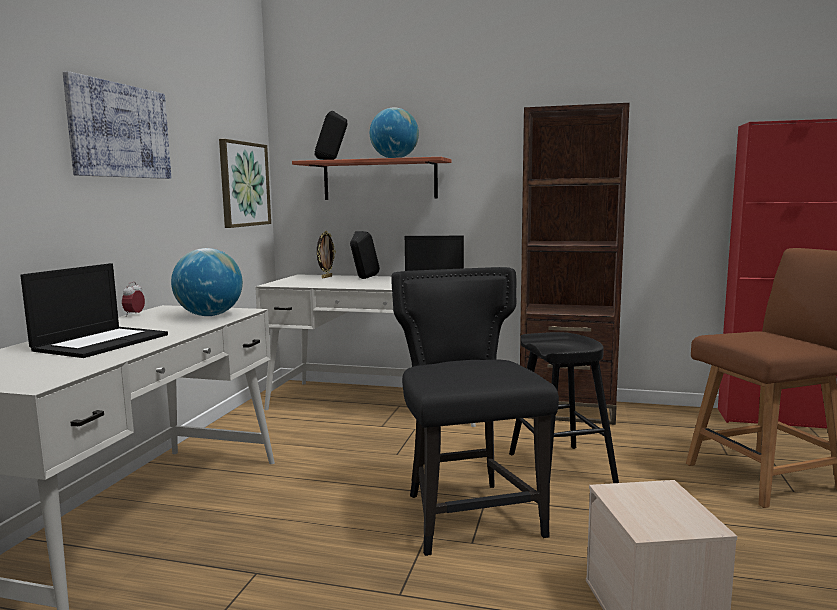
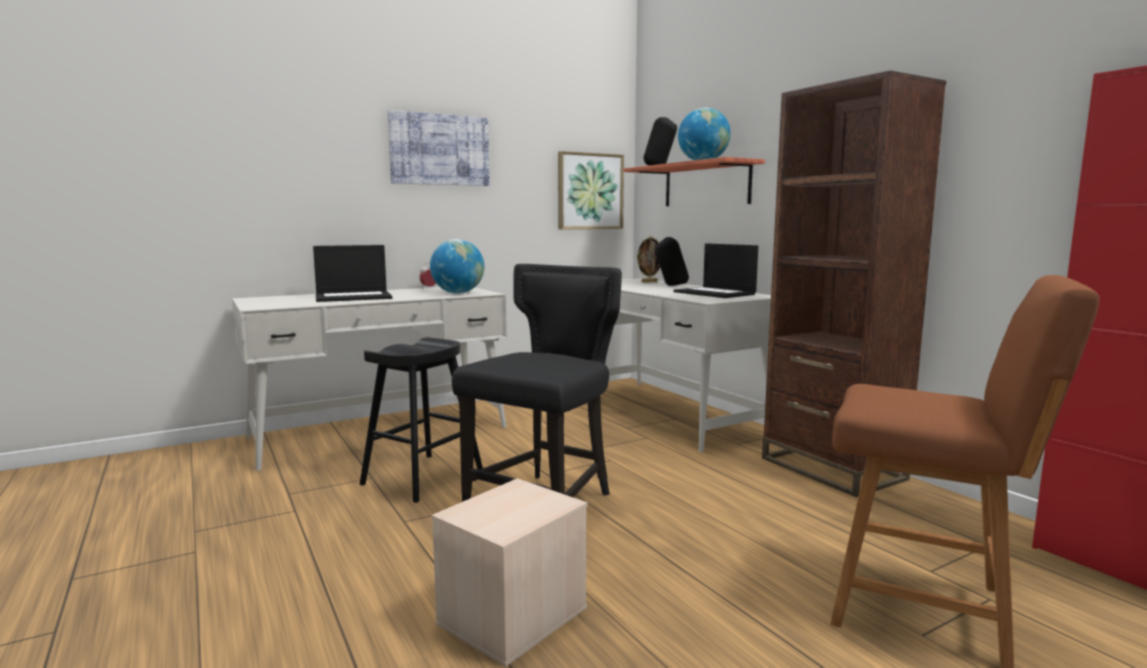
camera: 45 degrees right, 0 degrees up
(560, 468) = (697, 506): black stool -> black stool (423, 477)

